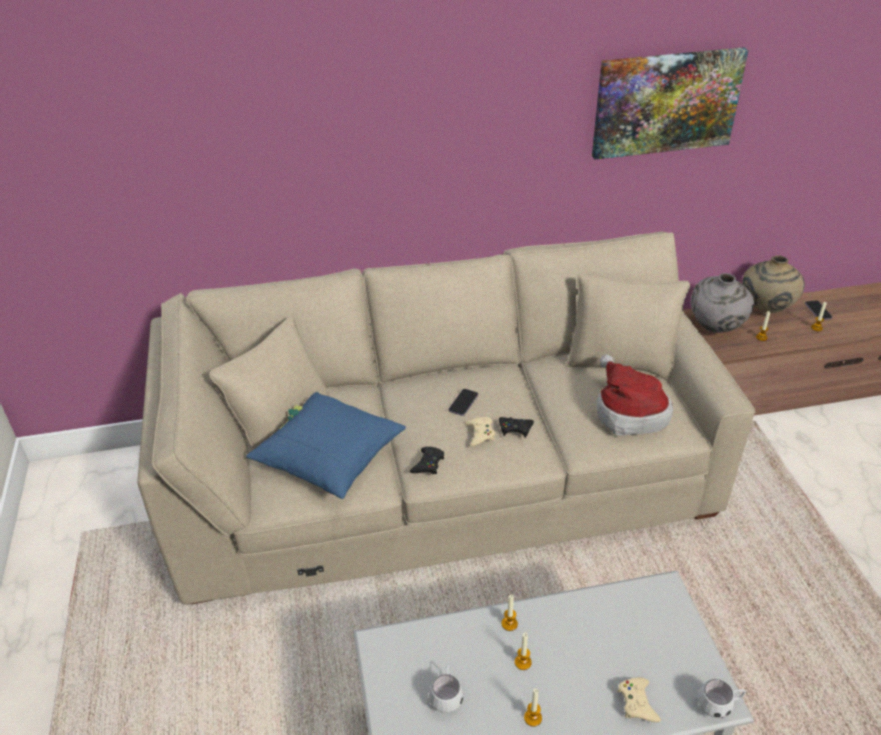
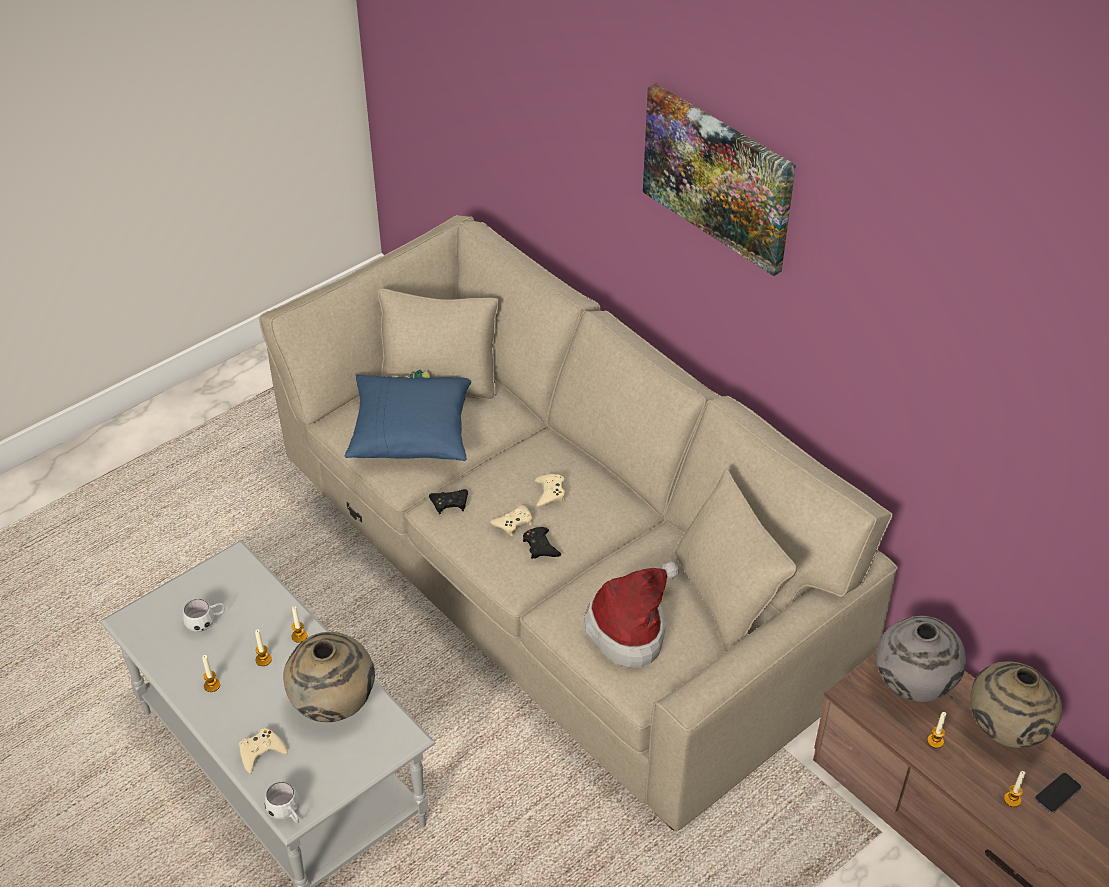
camera: 60 degrees right, 5 degrees up
(463, 403) = (550, 493): phone -> beige game controller
(608, 625) = (335, 707): none -> beige vase
(666, 102) = (938, 364): picture -> picture (718, 177)

